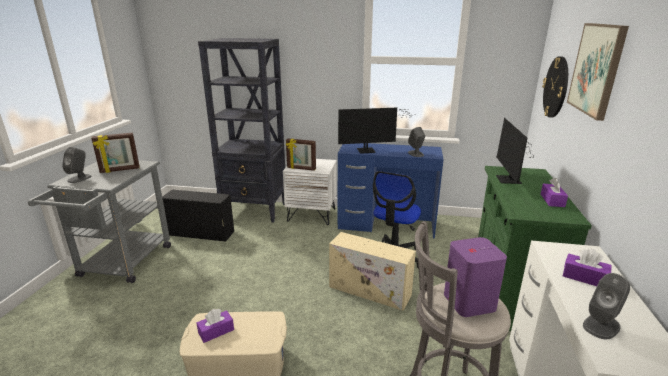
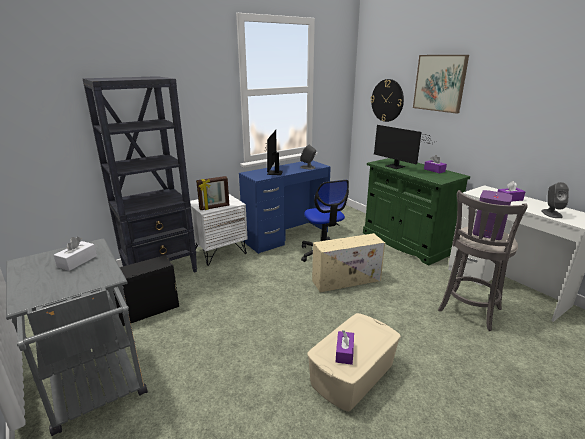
camera: 45 degrees left, 0 degrees up
(79, 178) = (41, 289): grey speaker -> none
(120, 170) = (77, 261): picture frame -> white tissue box
(369, 150) = (273, 173): monitor -> monitor turned 150 degrees clockwise

